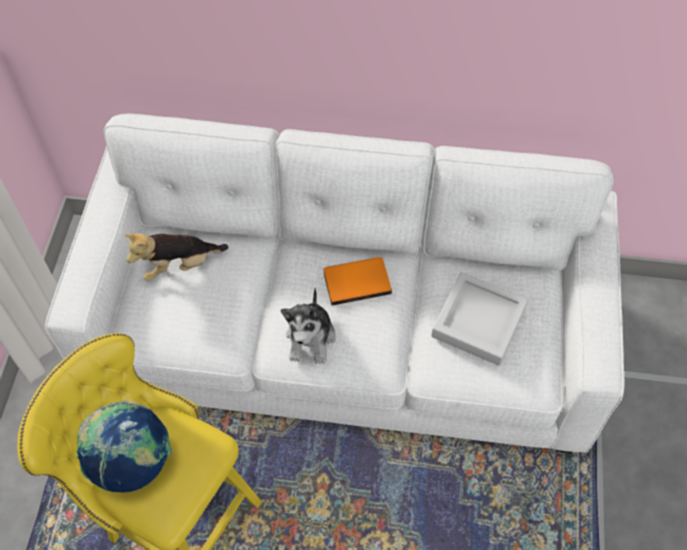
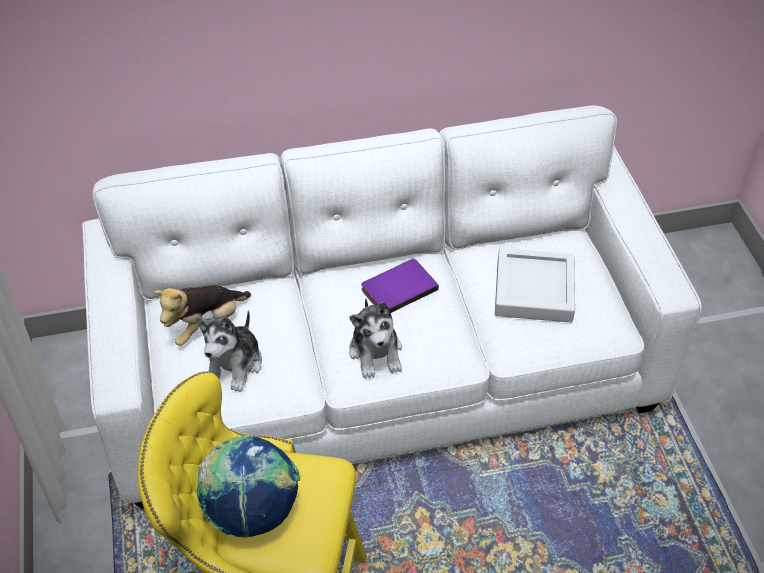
camera: 20 degrees left, 10 degrees down
(187, 312) = (235, 365): none -> plush toy
(356, 280) = (397, 287): orange book -> purple book

